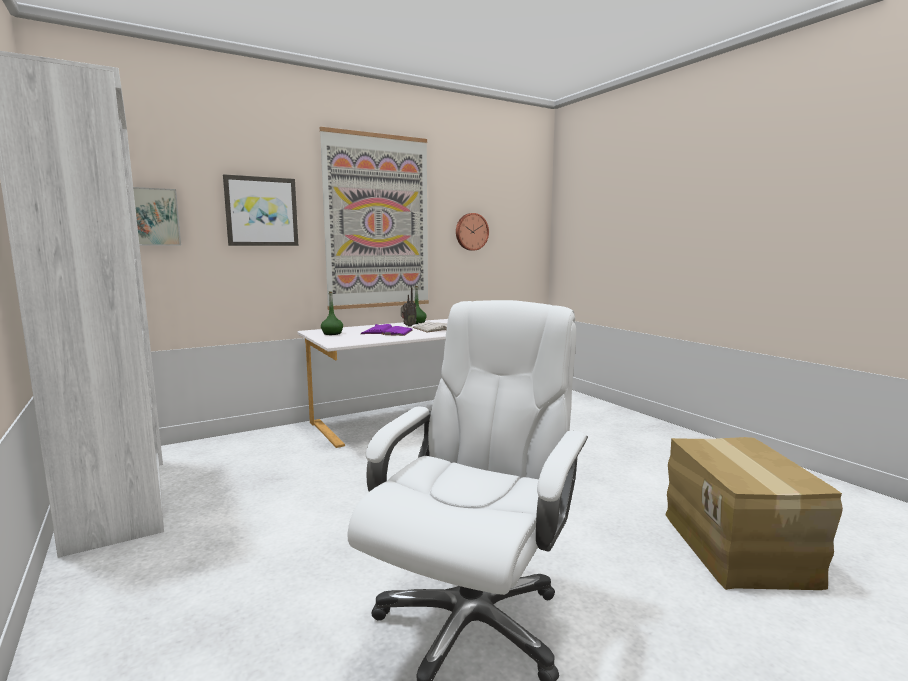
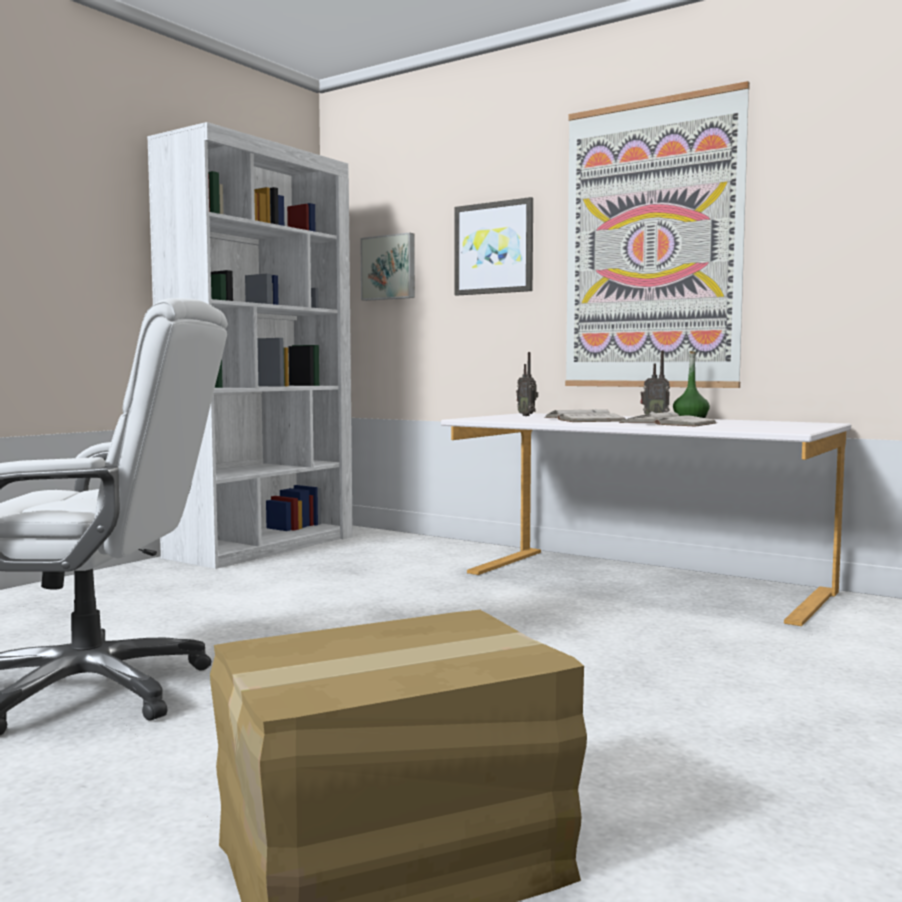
camera: 65 degrees right, 5 degrees down
(332, 333) = (527, 415): green bottle -> radio
(387, 332) = (584, 419): purple book -> white book
(471, 231) = (852, 243): wall clock -> none

